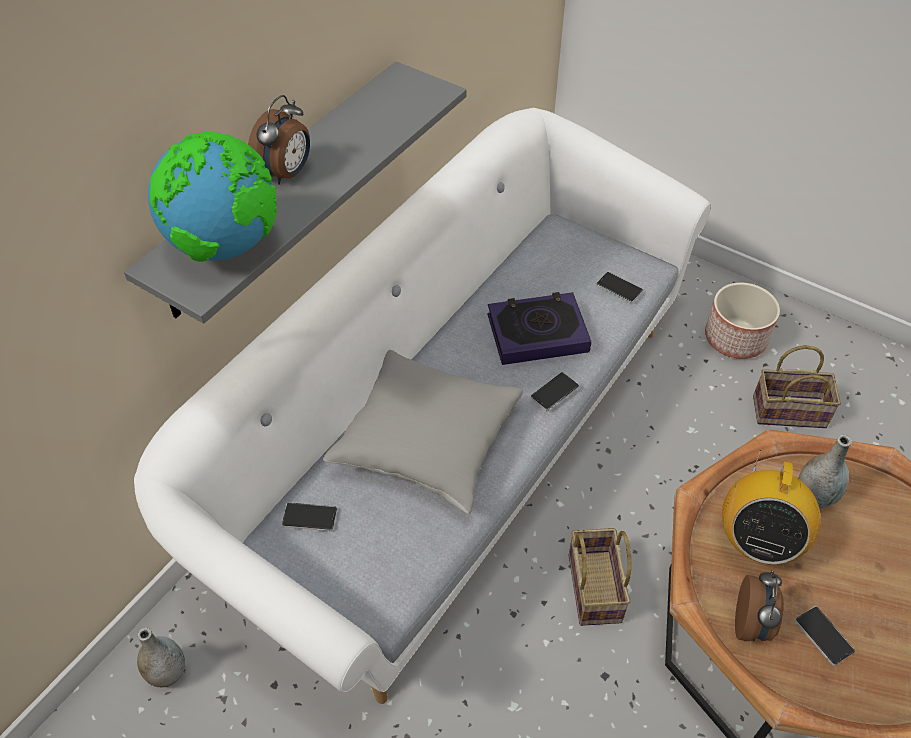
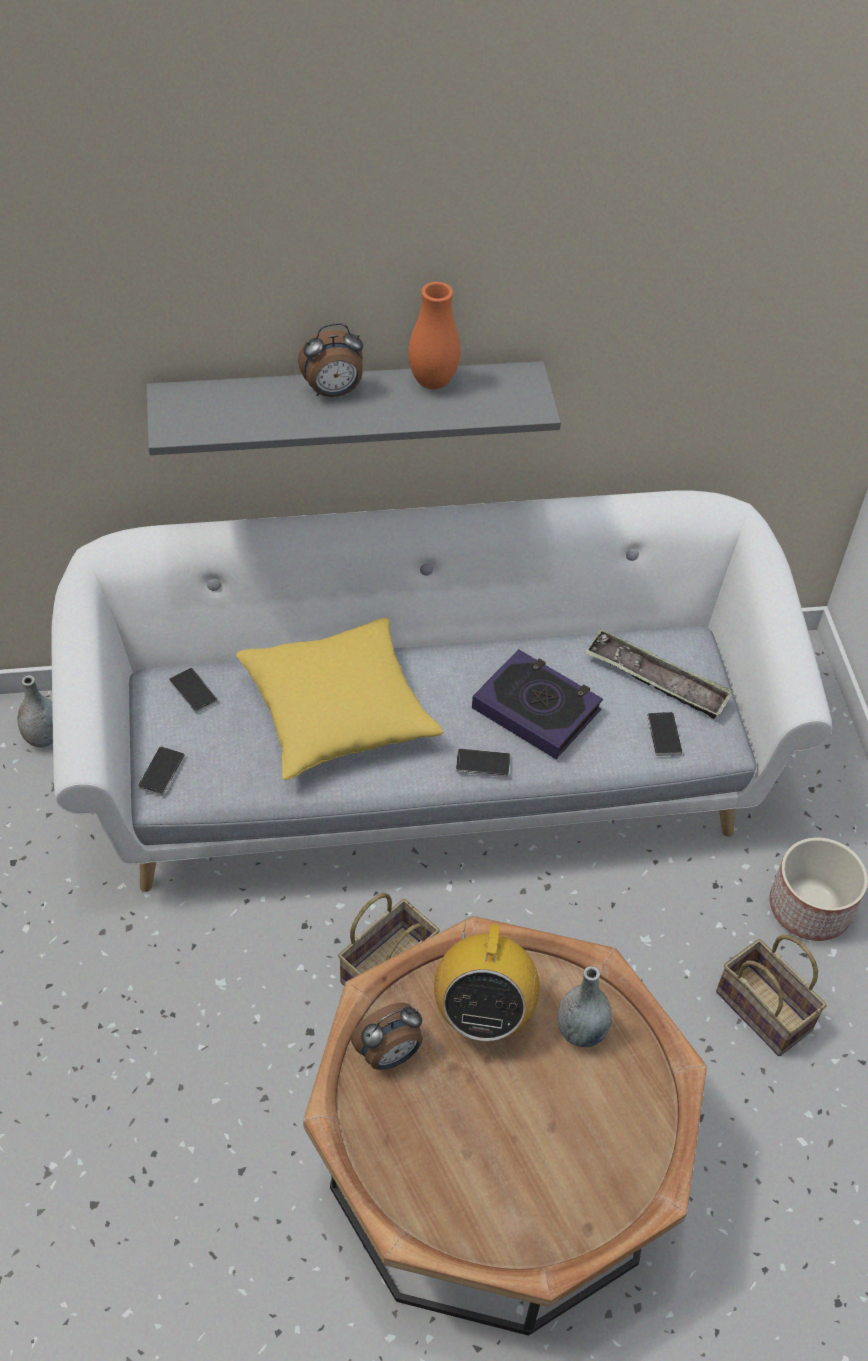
camera: 45 degrees right, 0 degrees up
(226, 246) = (224, 413): globe -> none
(346, 120) = (432, 382): none -> orange vase
(426, 441) = (338, 712): grey pillow -> yellow pillow
(572, 261) = (656, 680): none -> tray
(757, 541) = (482, 1013): radio -> radio turned 60 degrees counterclockwise
(823, 636) = (429, 1117): phone -> phone (161, 772)

